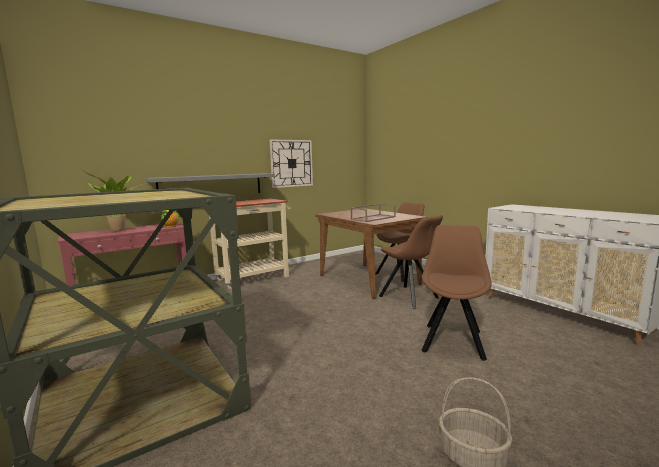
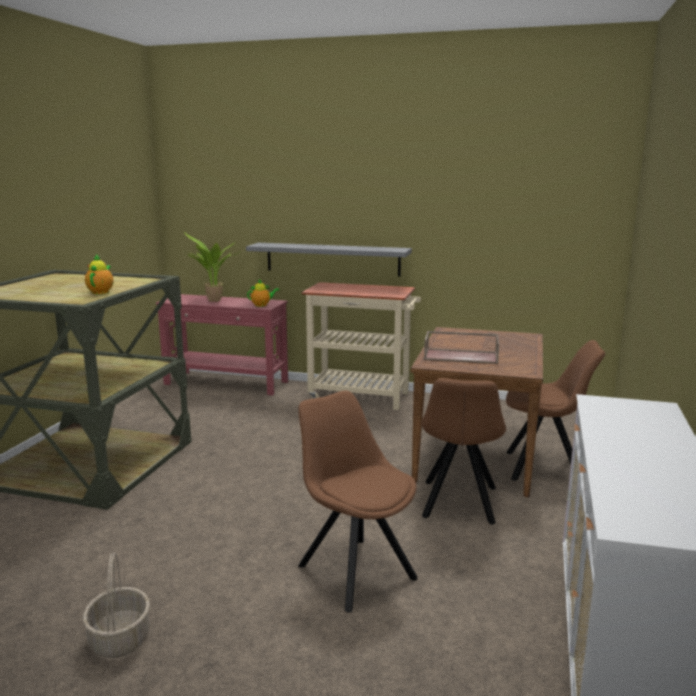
camera: 50 degrees right, 5 degrees up
(176, 195) = (101, 292): none -> teapot
(291, 163) = (459, 235): wall clock -> none
(453, 341) = (355, 572): brown chair -> brown chair turned 105 degrees counterclockwise

